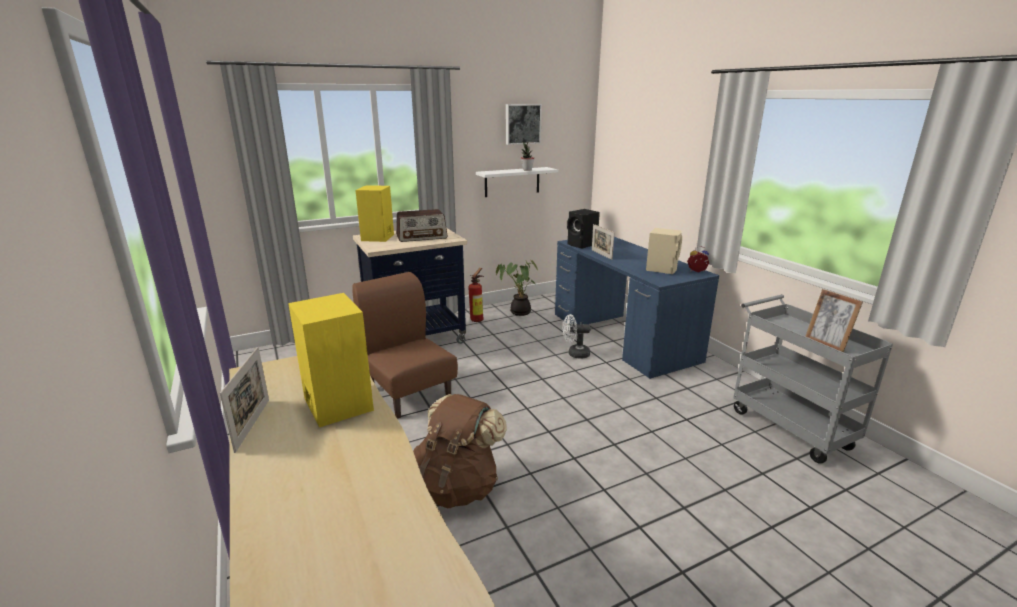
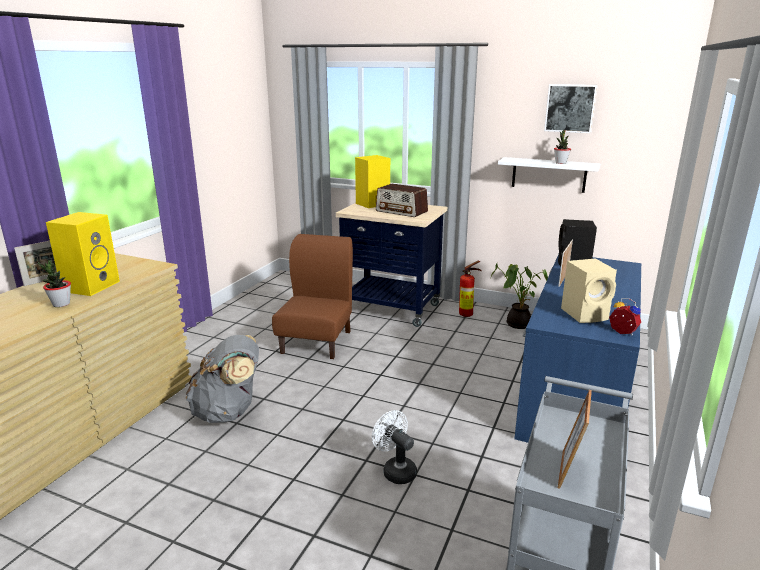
camera: 50 degrees right, 0 degrees up
(368, 434) = (61, 304): none -> potted plant
(457, 487) = (229, 412): brown backpack -> grey backpack
(575, 354) = (490, 381): white fan -> white fan (395, 470)

